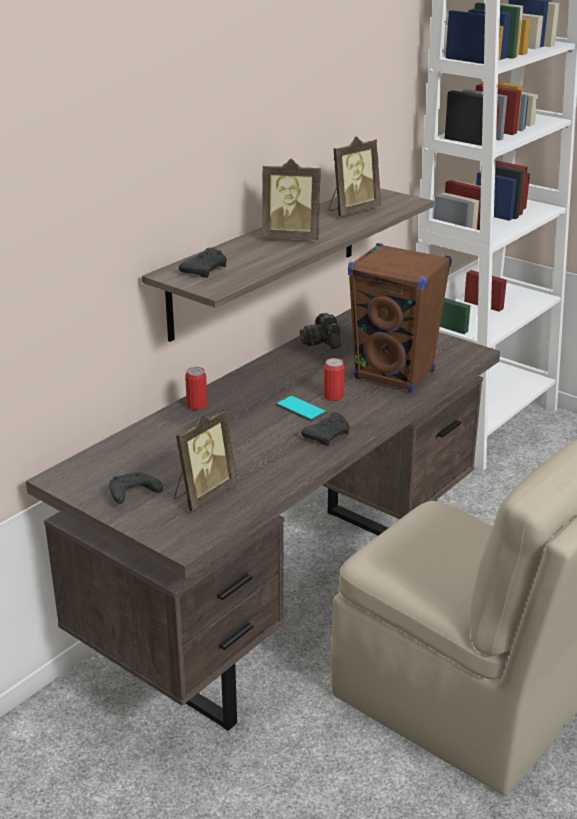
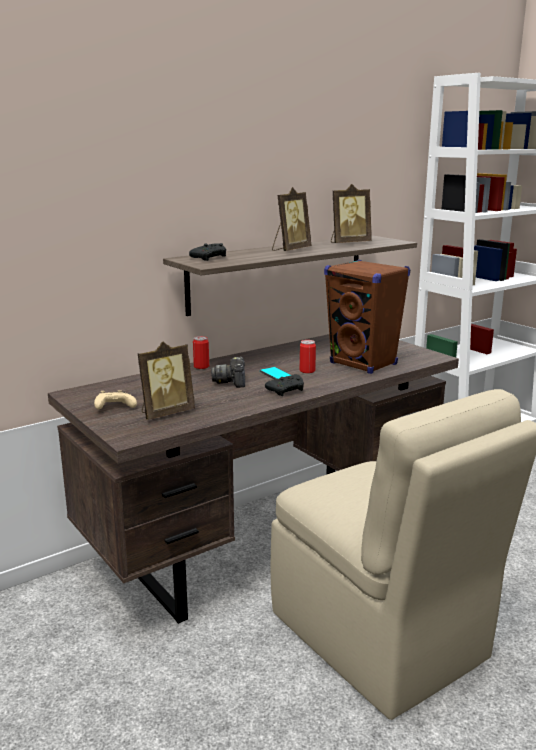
camera: 15 degrees right, 10 degrees down
(132, 495) = (114, 407): black game controller -> beige game controller
(291, 237) = (290, 250): picture frame -> picture frame turned 75 degrees counterclockwise
(321, 342) = (319, 343): camera -> camera (232, 382)

